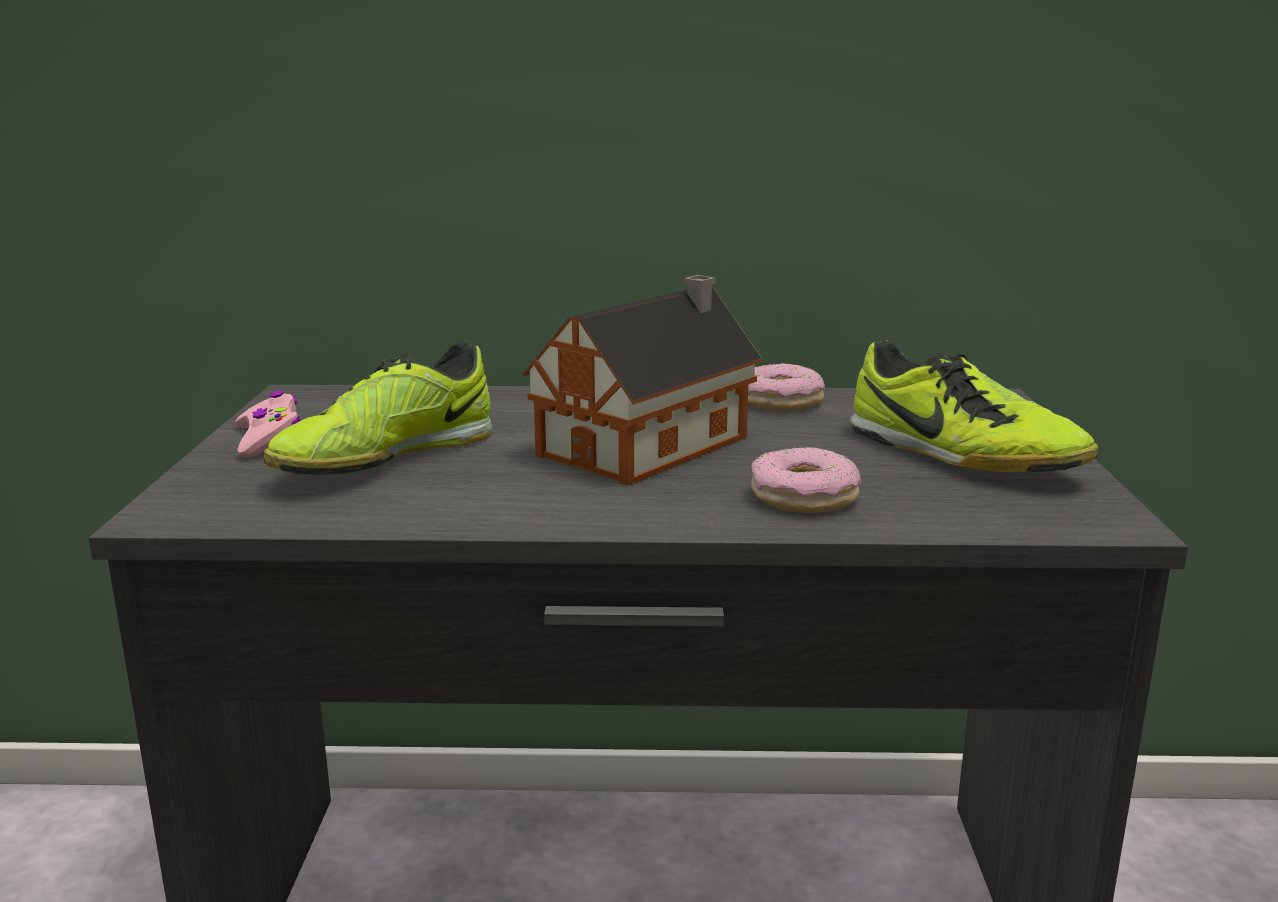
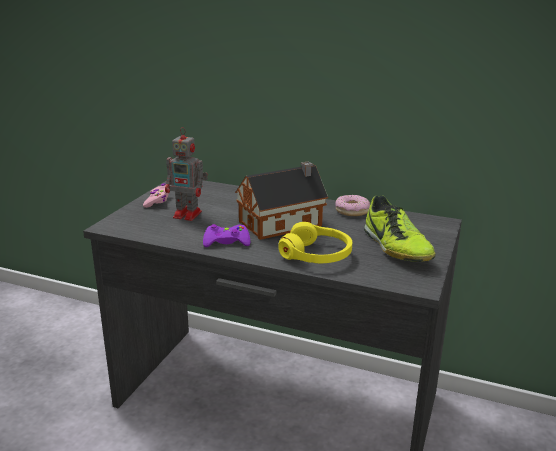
camera: 20 degrees right, 5 degrees up
(386, 458) = (189, 215): shoe -> toy robot
(547, 503) = (226, 242): none -> purple game controller
(804, 497) = (316, 255): donut -> yellow headphones

